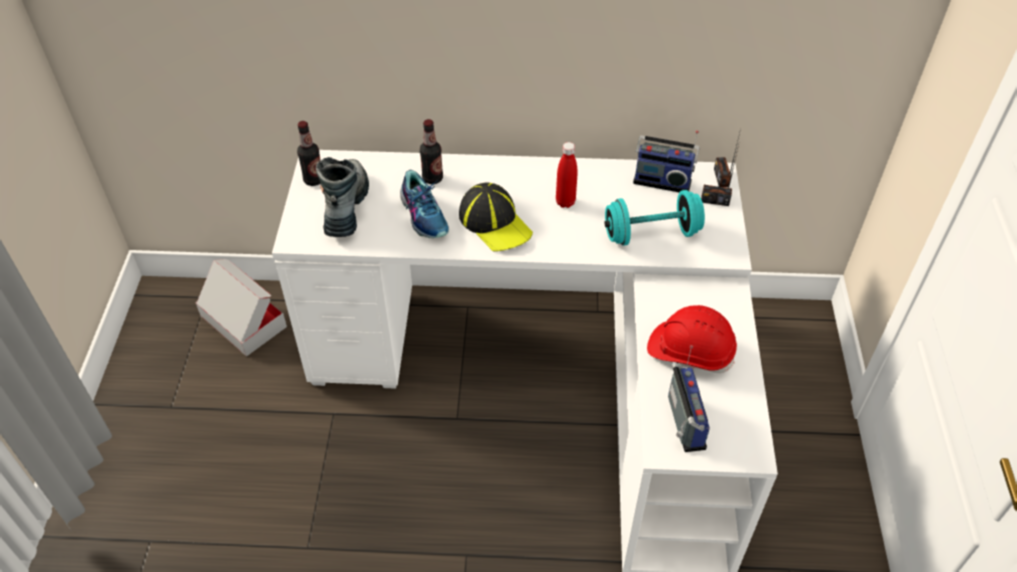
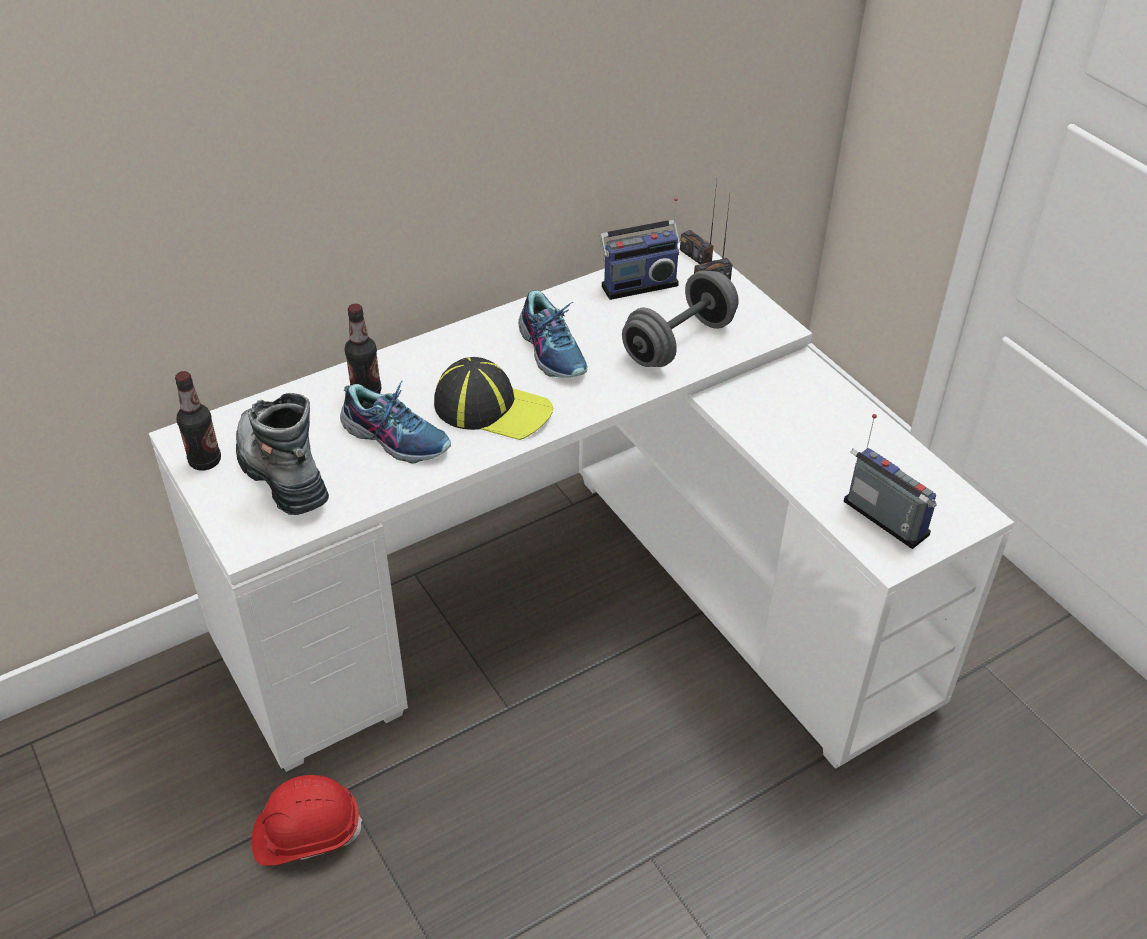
camera: 35 degrees left, 5 degrees down
(243, 321) = (115, 744): cardboard box -> none
(565, 202) = (553, 350): red bottle -> shoe
(651, 233) = (678, 342): turquoise dumbbell -> grey dumbbell
(690, 351) = (821, 446): red hard hat -> red hard hat (306, 833)

